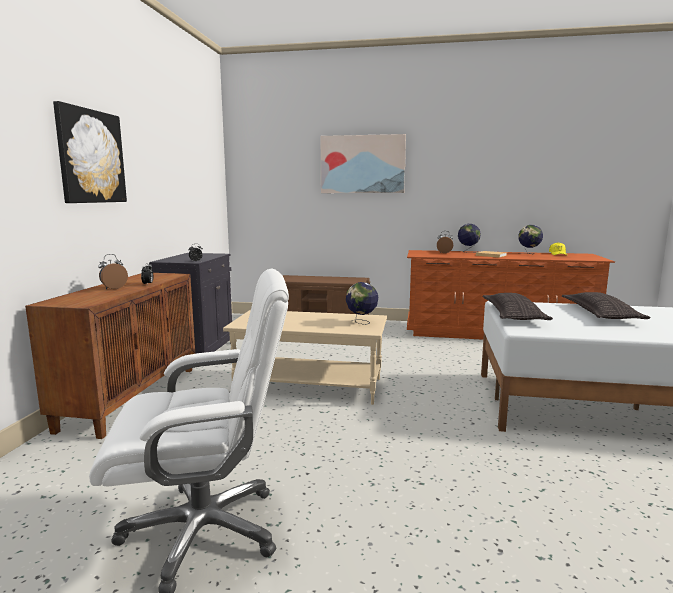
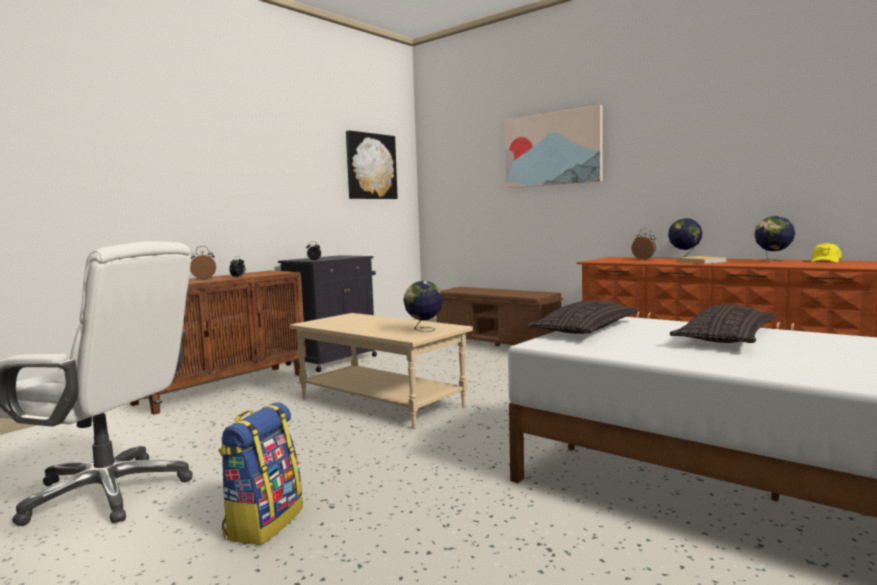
camera: 30 degrees right, 5 degrees down
(91, 156) = (206, 158): picture -> picture (371, 166)
(395, 512) = (263, 523): none -> backpack

